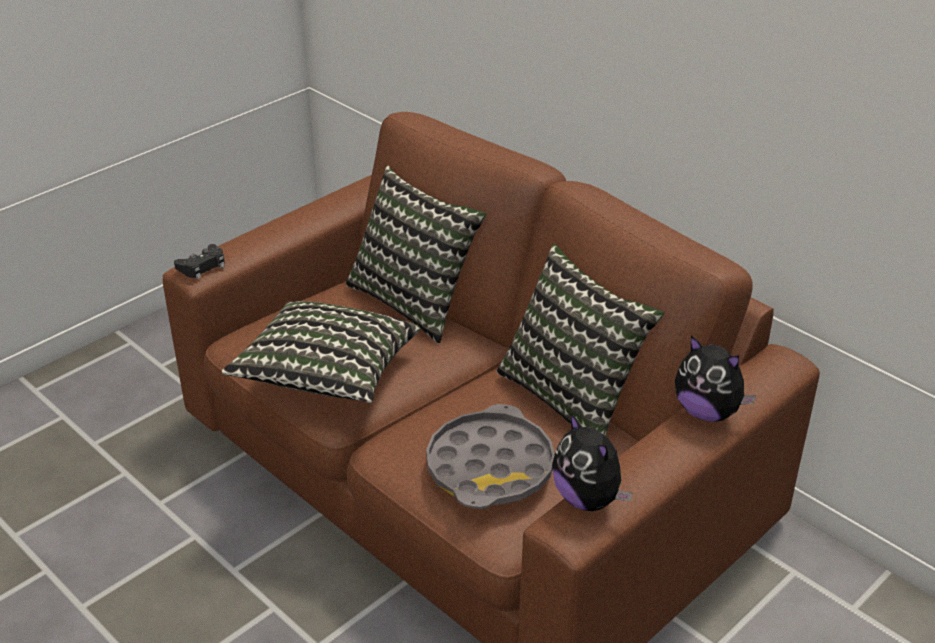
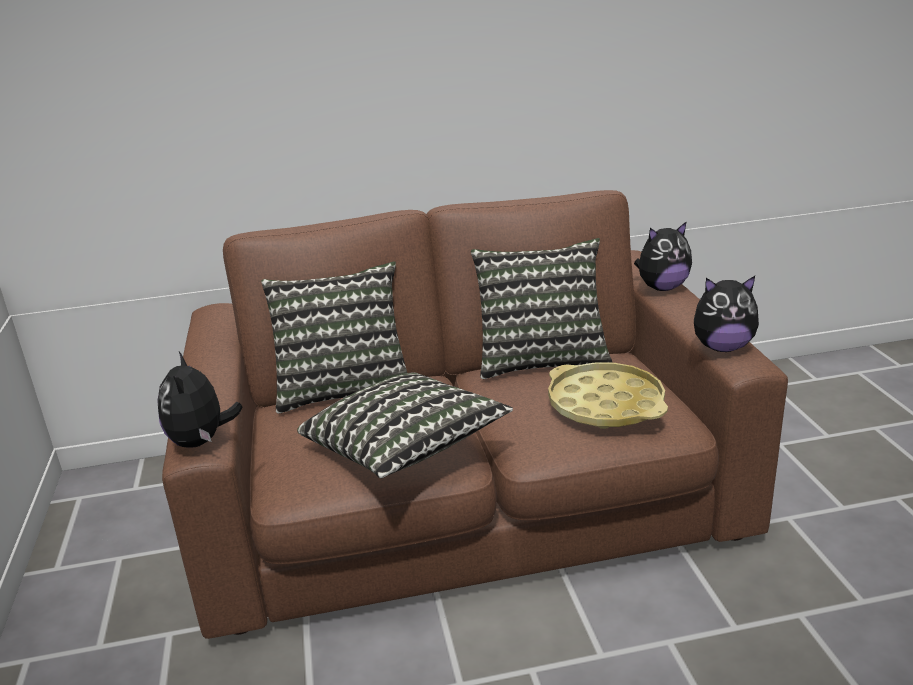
camera: 55 degrees left, 10 degrees down
(202, 266) = (201, 441): black game controller -> plush toy
(490, 467) = (605, 404): grey tray -> yellow tray

